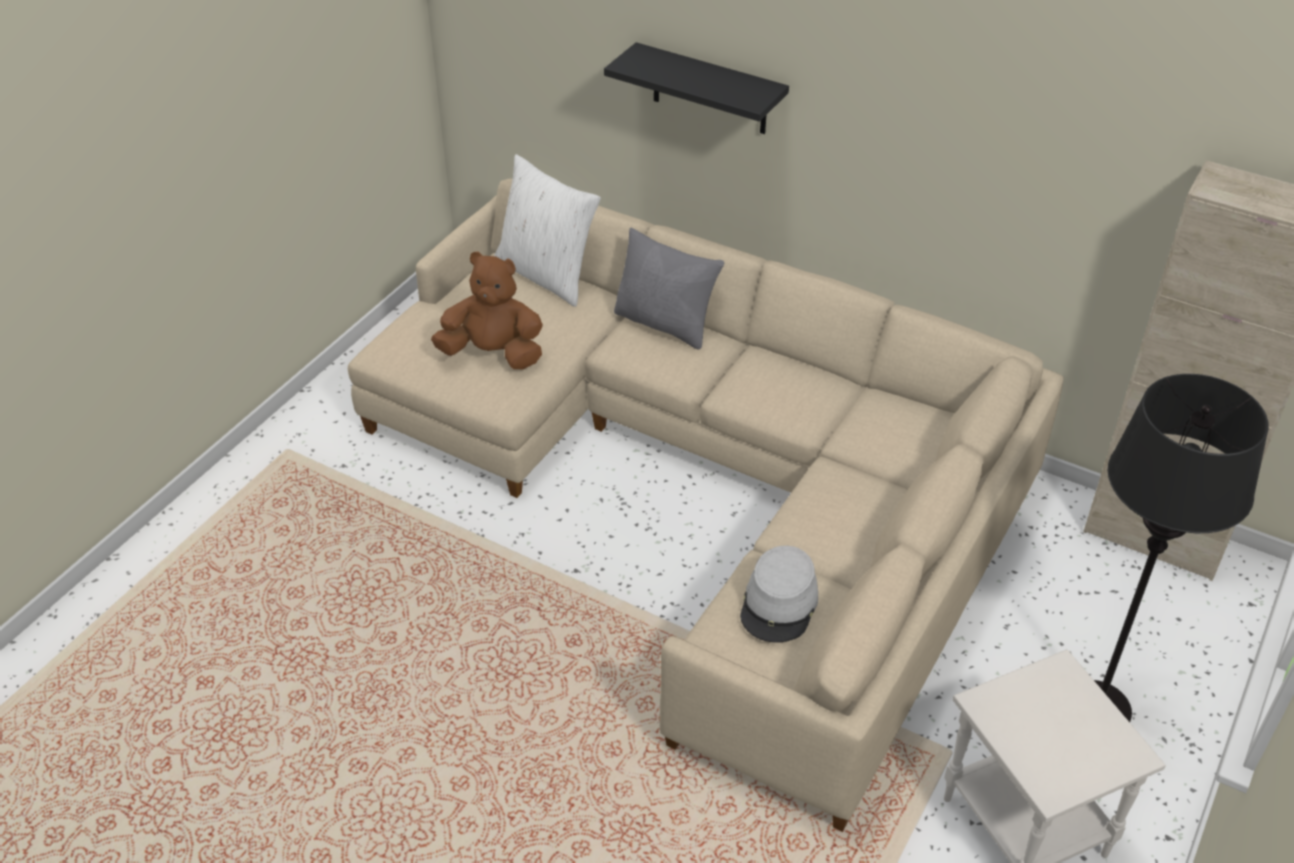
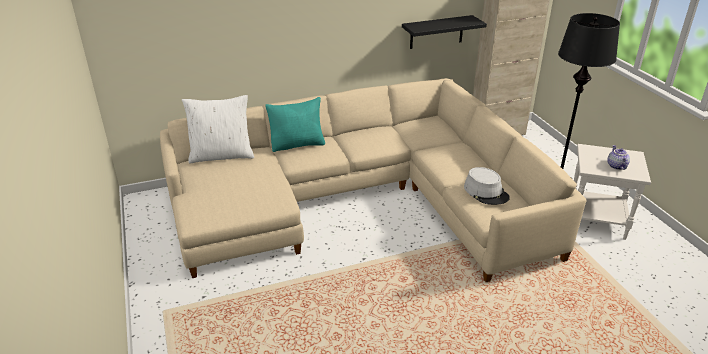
camera: 50 degrees left, 10 degrees down
(493, 354) = (249, 190): brown plush toy -> none
(665, 324) = (297, 144): grey pillow -> turquoise pillow
(710, 90) = (272, 24): black shelf -> black shelf (436, 32)
(1044, 740) = (616, 166): none -> teapot

